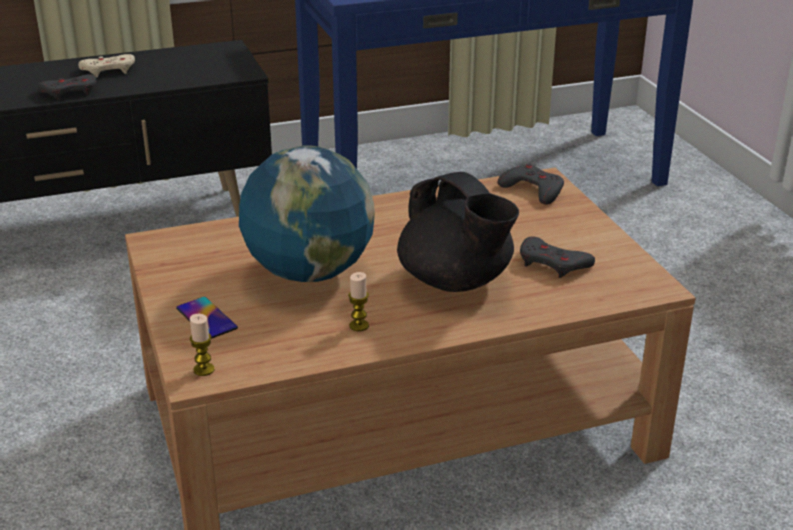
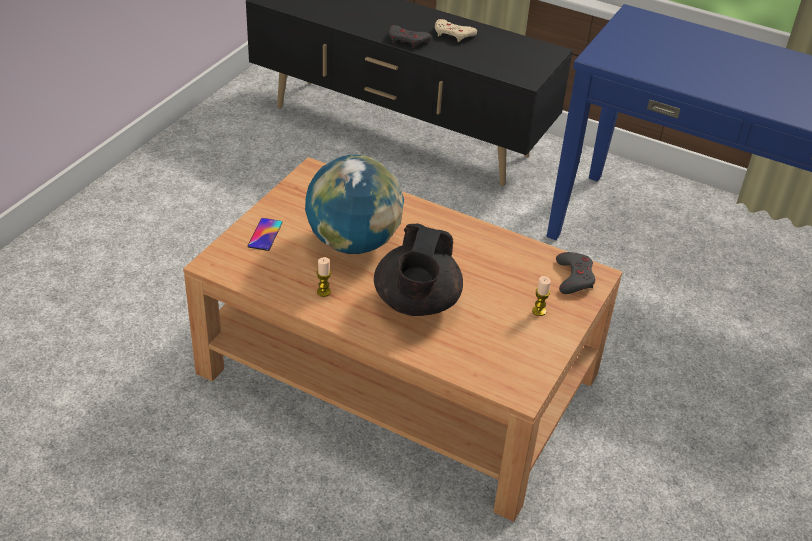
camera: 45 degrees right, 10 degrees up
(204, 369) = (220, 262): candle -> candle (539, 311)
(553, 263) = (490, 333): grey game controller -> none

